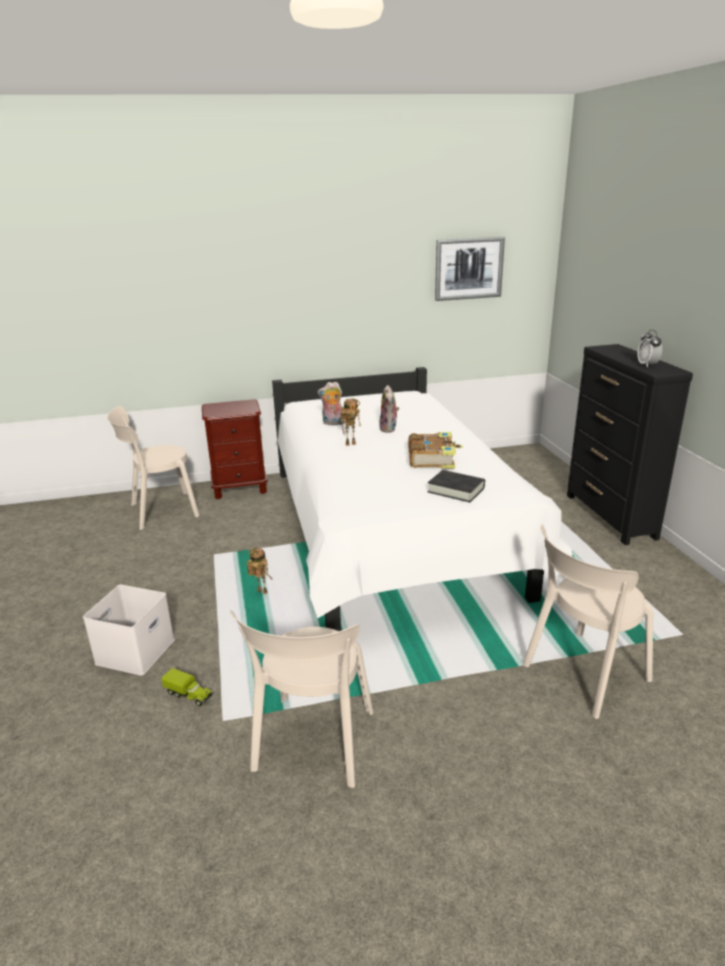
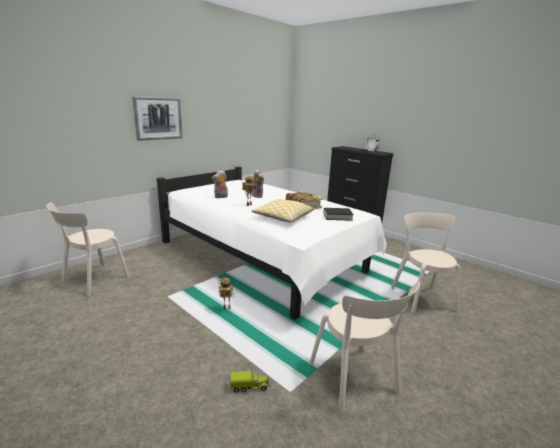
camera: 35 degrees left, 5 degrees down
(135, 652) = (177, 376): white storage box -> none
(240, 488) = (142, 254): brown nightstand -> none
(367, 474) = (283, 217): none -> pillow
(469, 268) = (256, 111): picture -> picture (158, 118)
(582, 675) = (420, 297): beige chair -> beige chair turned 150 degrees clockwise

